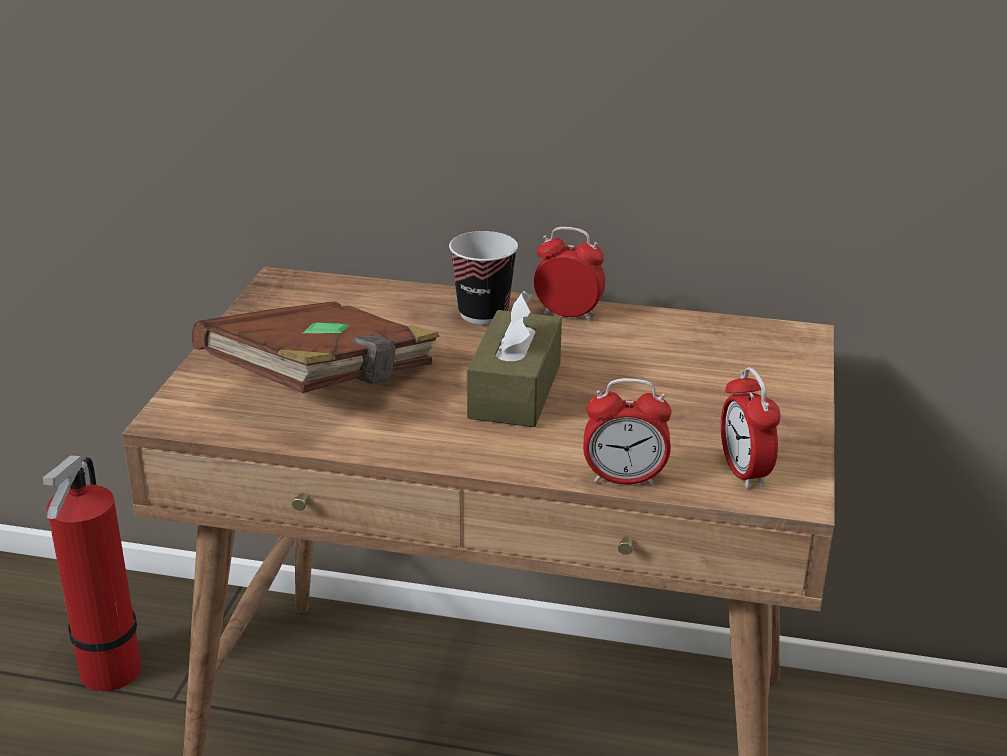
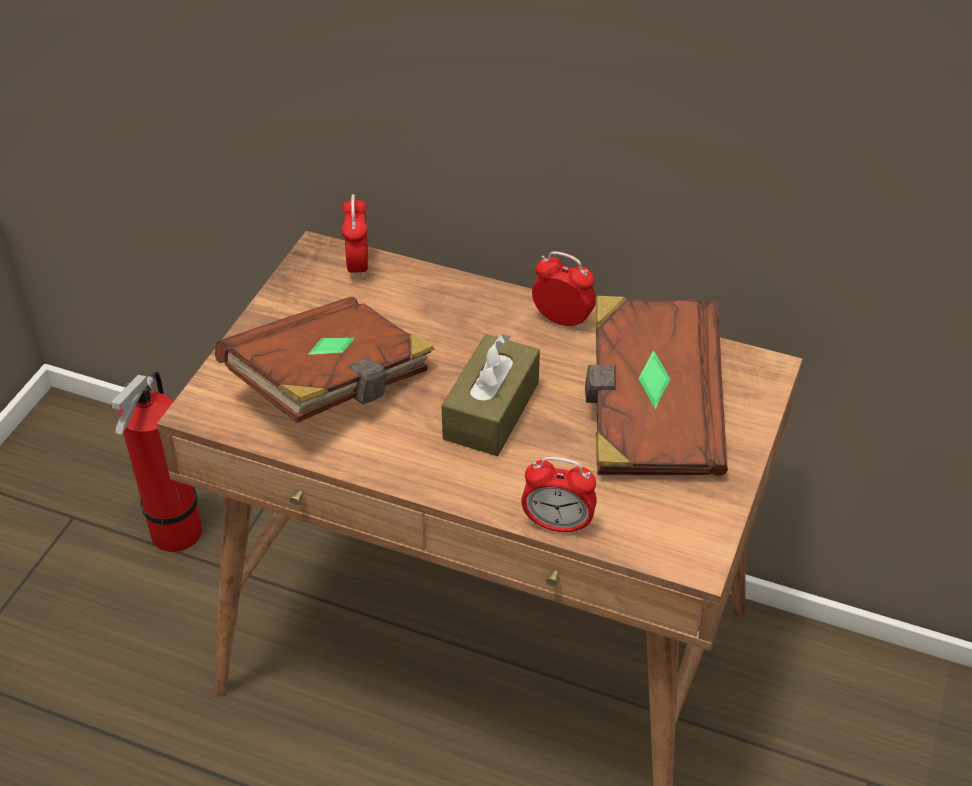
camera: 10 degrees right, 15 degrees up
(483, 313) = (486, 311): cup -> none
(692, 380) = (650, 415): none -> brown book
(744, 472) = (662, 529): alarm clock -> alarm clock (358, 266)

